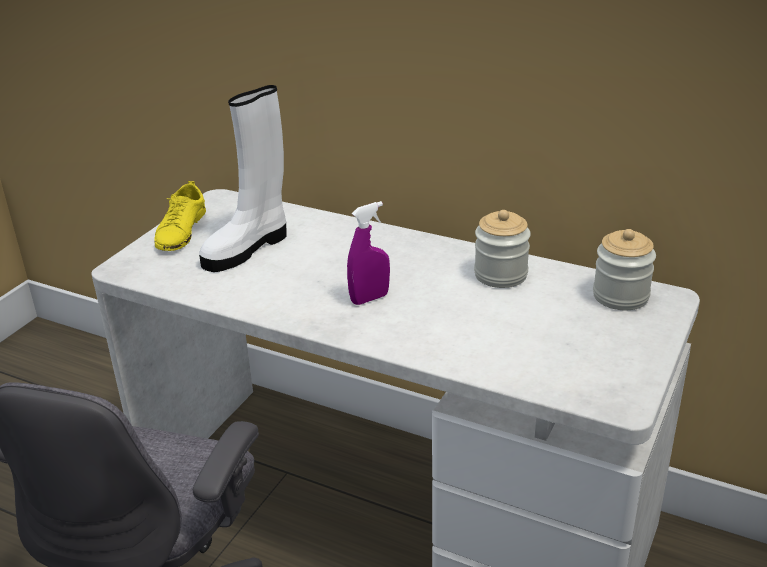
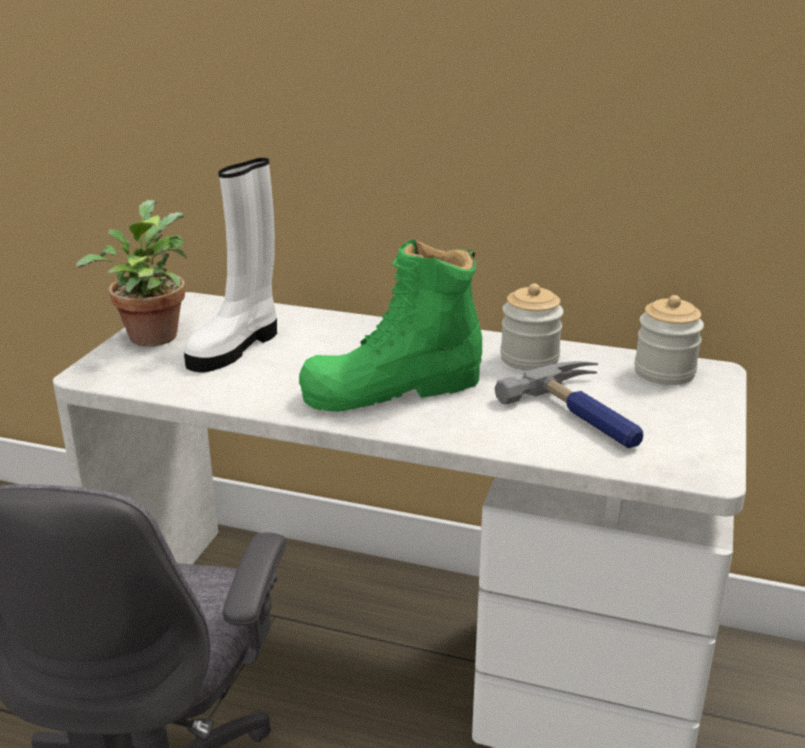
camera: 10 degrees left, 5 degrees down
(181, 231) = (151, 334): yellow shoe -> potted plant
(369, 298) = (392, 389): purple spray bottle -> green boot
(533, 336) = (587, 415): none -> hammer

